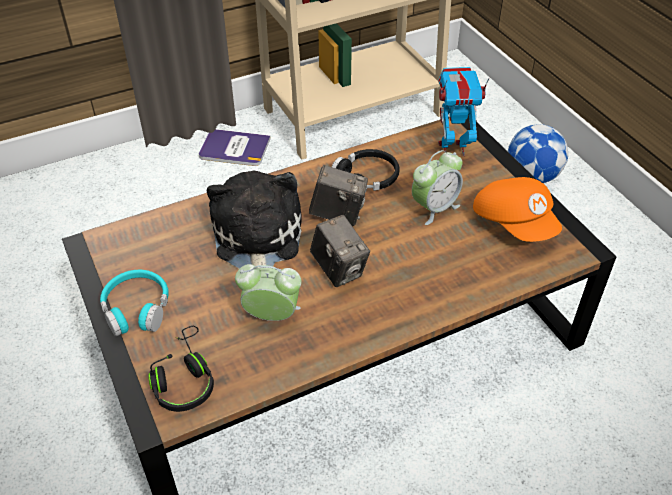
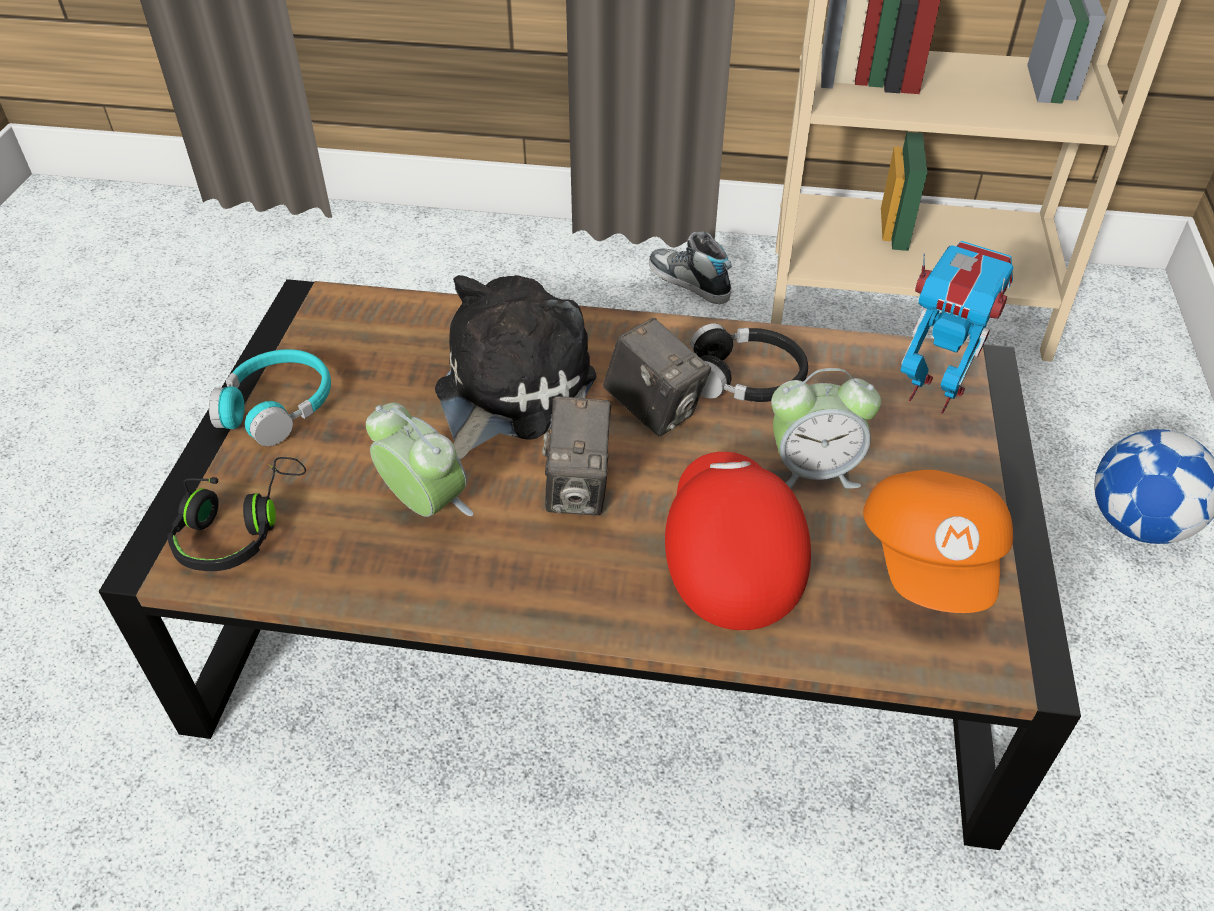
camera: 35 degrees right, 0 degrees up
(234, 148) = (689, 282): book -> shoe
(434, 265) = (729, 558): none -> red cap

